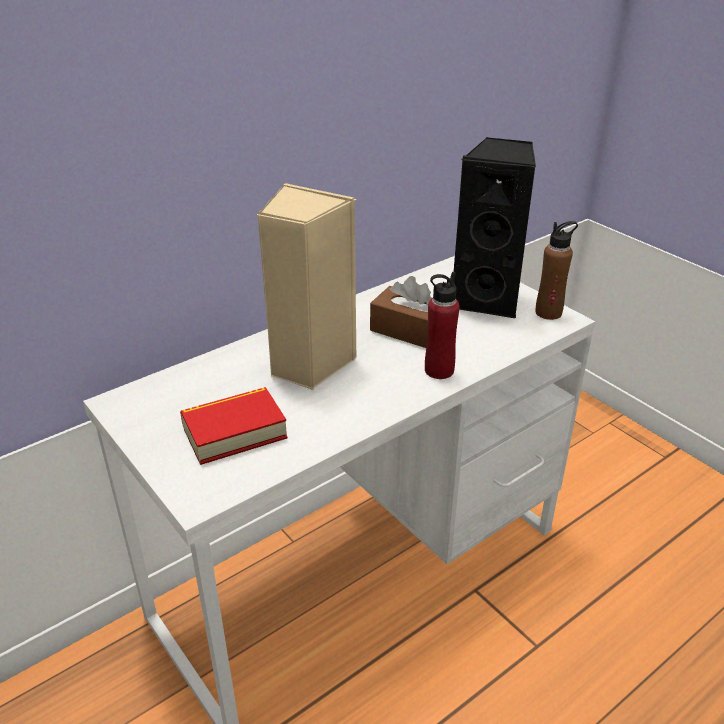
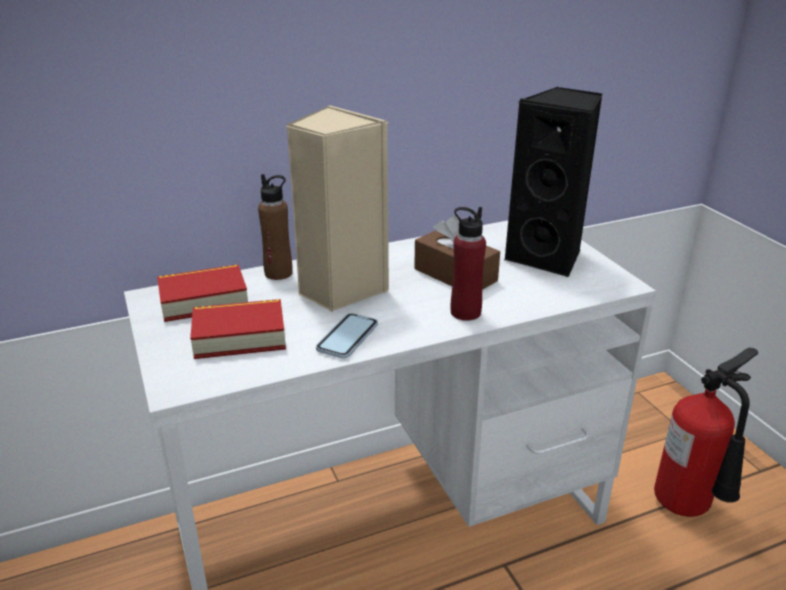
camera: 15 degrees right, 5 degrees down
(176, 398) = (203, 300): none -> book
(341, 415) = (347, 337): none -> phone
(548, 312) = (607, 276): brown bottle -> brown bottle (278, 273)
(617, 502) = (689, 507): none -> fire extinguisher

